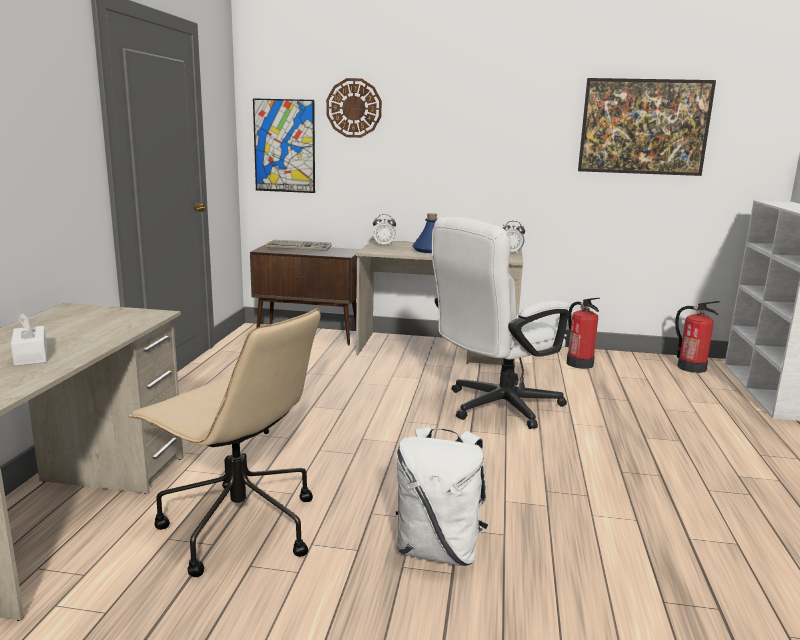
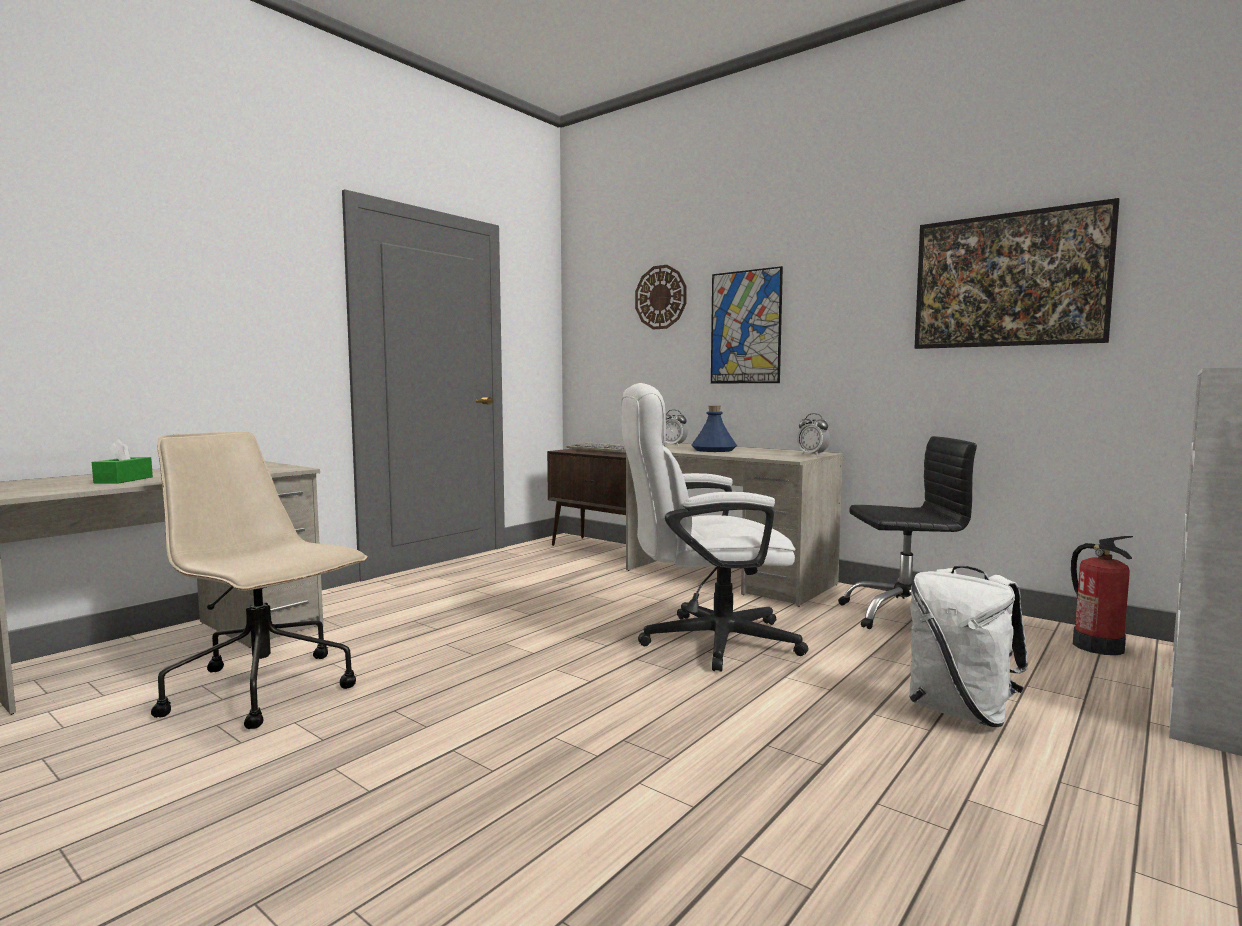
camera: 30 degrees right, 10 degrees down
(31, 356) = (124, 480): white tissue box -> green tissue box
(237, 527) = (265, 690): beige office chair -> beige office chair turned 150 degrees clockwise
(284, 146) = (599, 344): picture -> picture (745, 327)
(439, 550) = (396, 764): white backpack -> white backpack (961, 712)
(579, 363) = (904, 615): fire extinguisher -> black office chair

